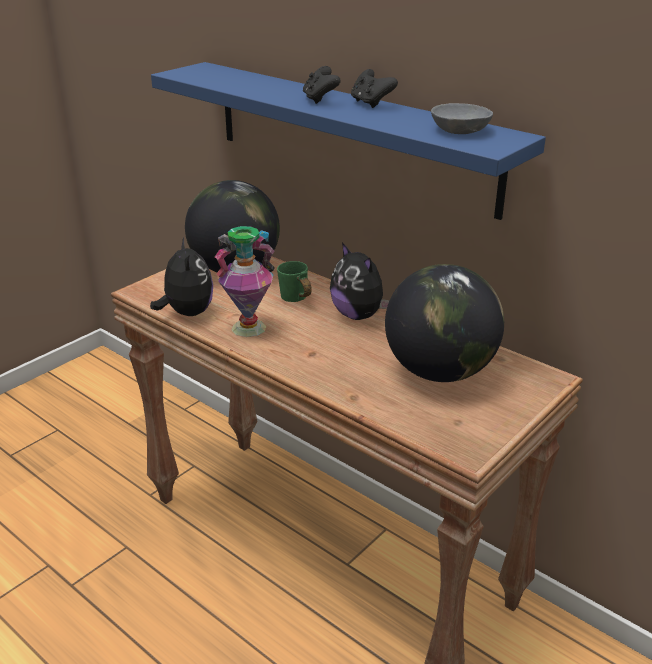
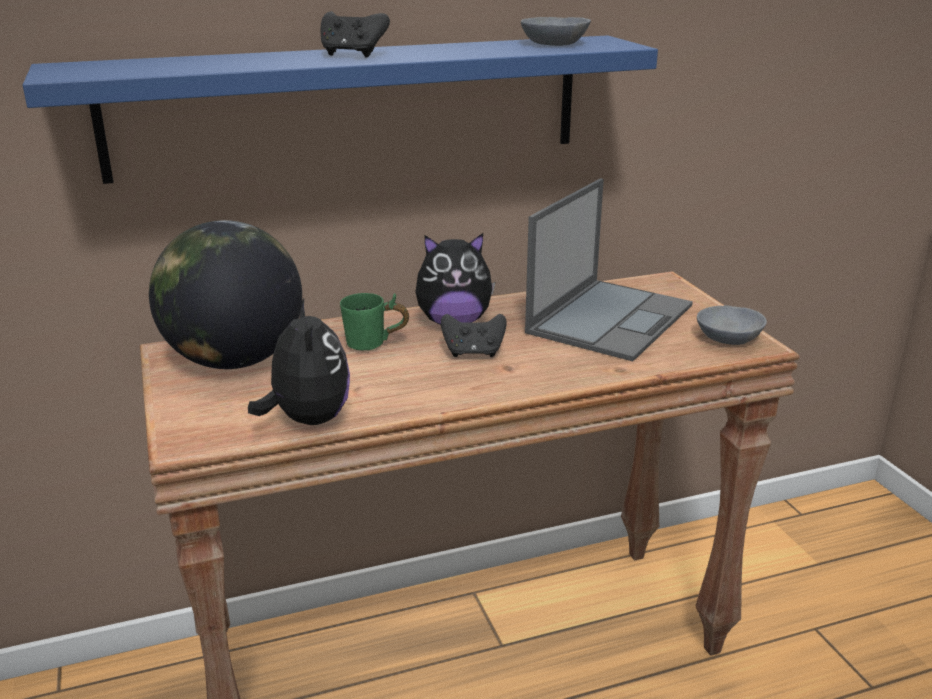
camera: 60 degrees left, 5 degrees down
(187, 313) = (307, 420): plush toy -> plush toy turned 60 degrees clockwise
(249, 327) = (402, 388): vase -> none
(371, 103) = (407, 47): black game controller -> black game controller (473, 353)
(440, 372) = (610, 318): globe -> laptop
(469, 434) = (728, 336): none -> grey bowl

